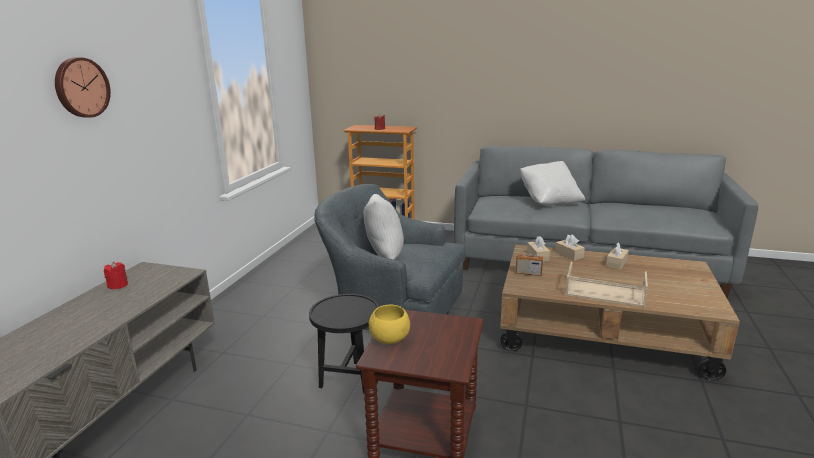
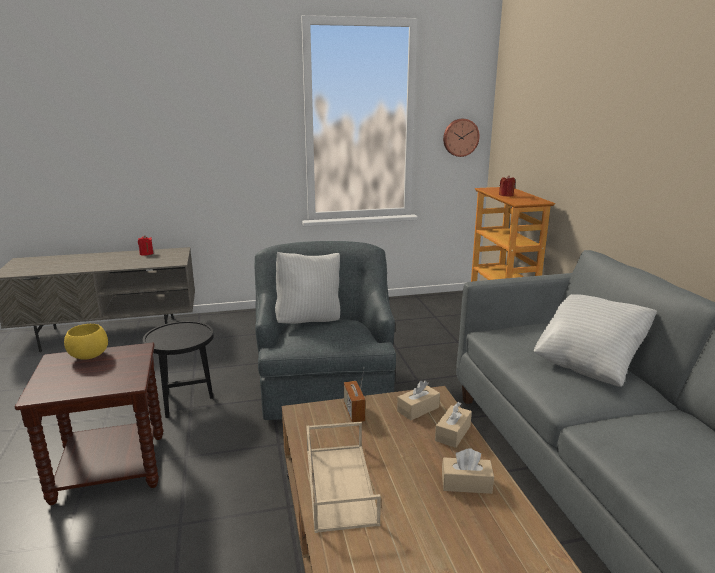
camera: 60 degrees right, 0 degrees up
(81, 87) = (158, 106): wall clock -> wall clock (460, 137)

